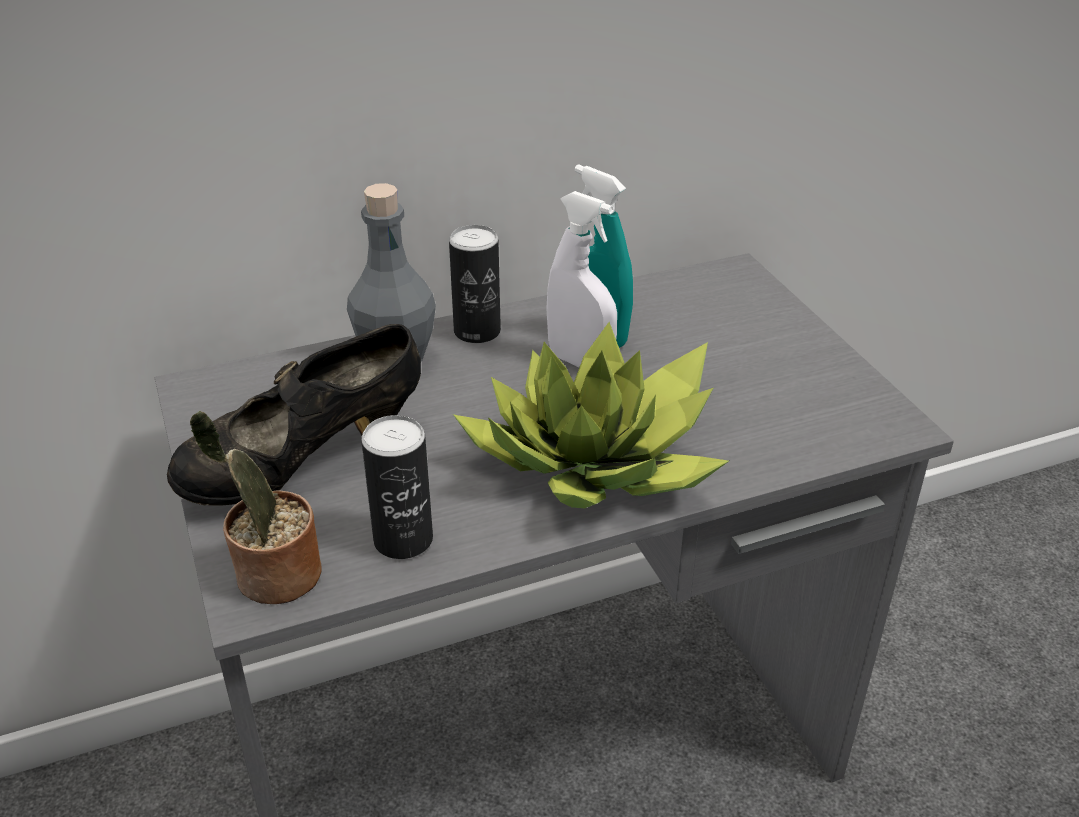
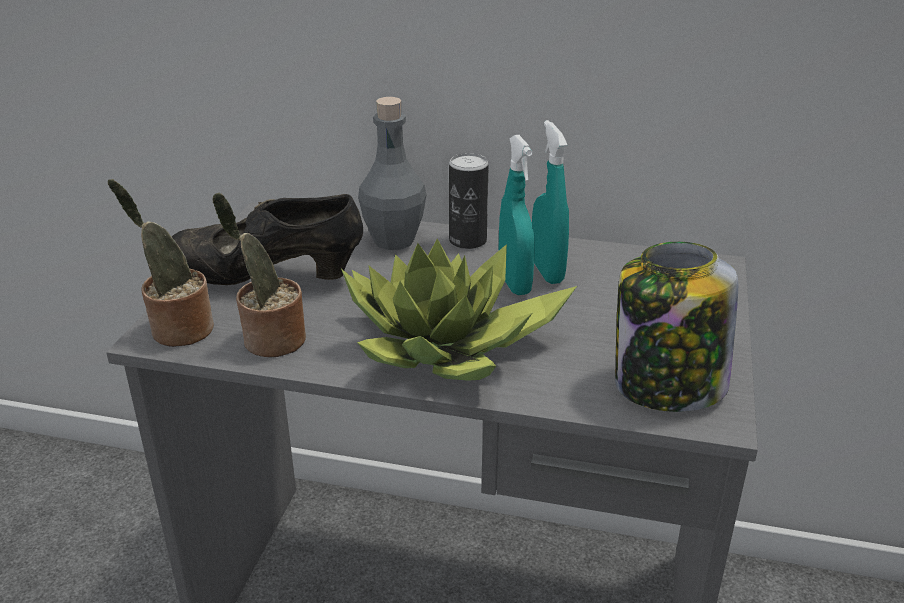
camera: 35 degrees right, 5 degrees down
(403, 539) = (270, 341): can -> potted plant
(580, 362) = (514, 283): white spray bottle -> turquoise spray bottle
(828, 413) = (667, 386): none -> jar

